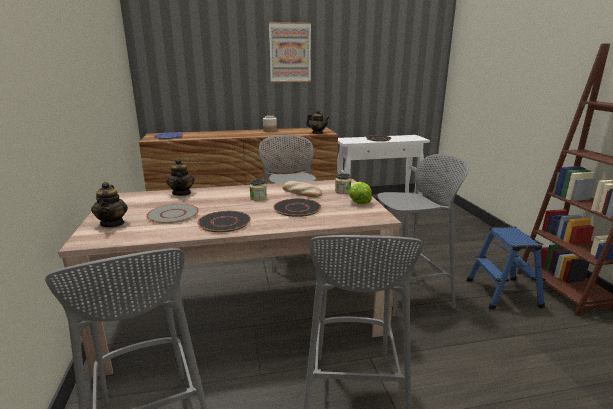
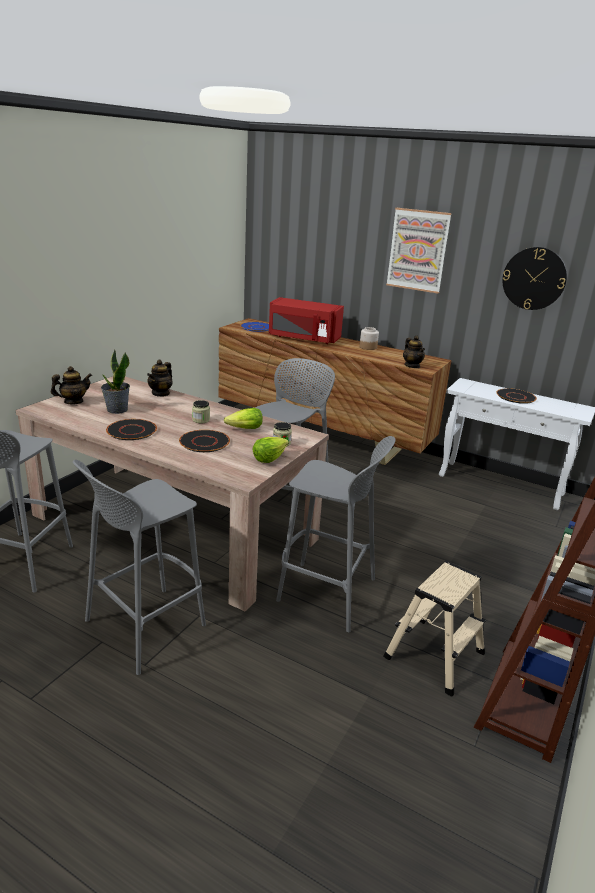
camera: 40 degrees right, 5 degrees up
(112, 223) = (73, 402): teapot -> teapot turned 150 degrees counterclockwise
(173, 214) = (117, 410): grey plate -> potted plant
(218, 135) = (303, 338): none -> red microwave
(301, 192) = (245, 429): bread -> lettuce
(369, 61) = (534, 278): none -> wall clock
(502, 293) = (434, 654): blue step ladder -> beige step ladder

